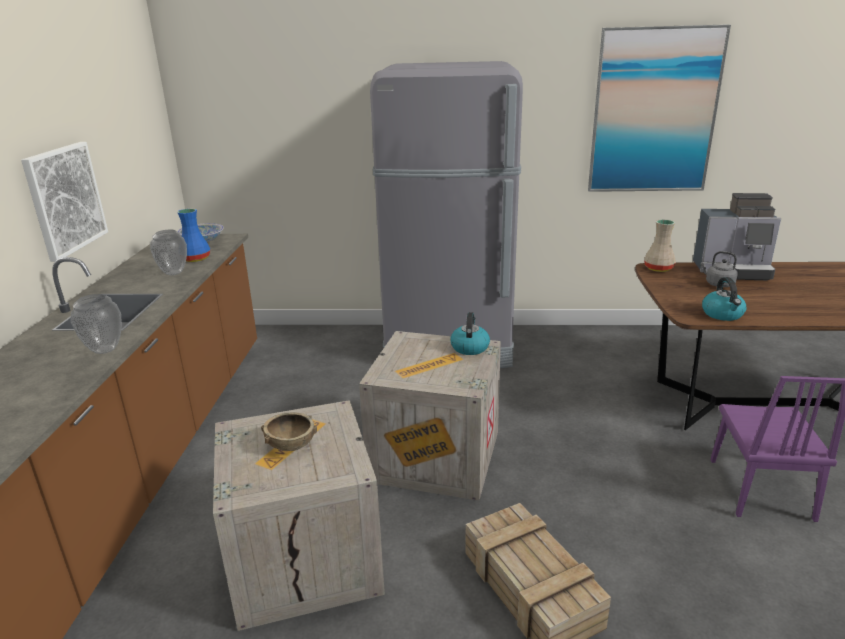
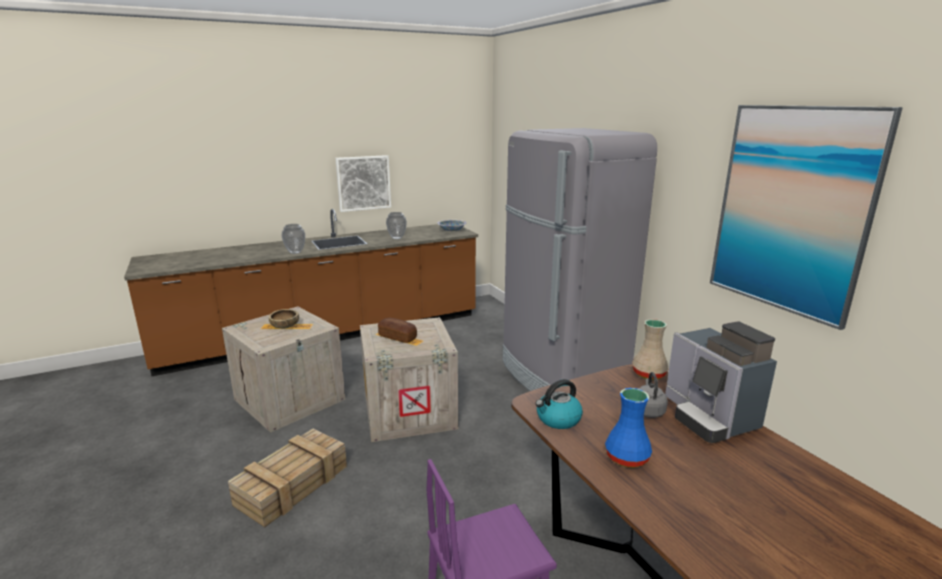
camera: 60 degrees right, 5 degrees down
(196, 259) = (422, 236): blue vase -> blue vase (628, 458)
(428, 365) = (397, 337): none -> bread
(469, 347) = (436, 343): kettle -> none

